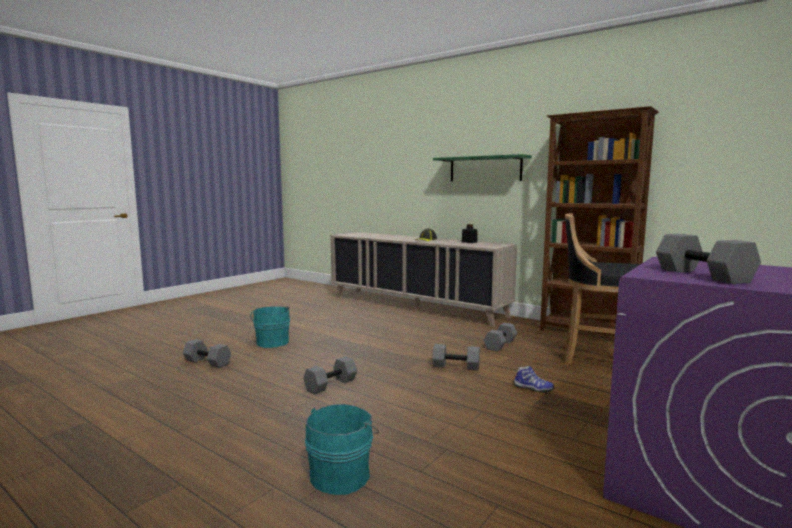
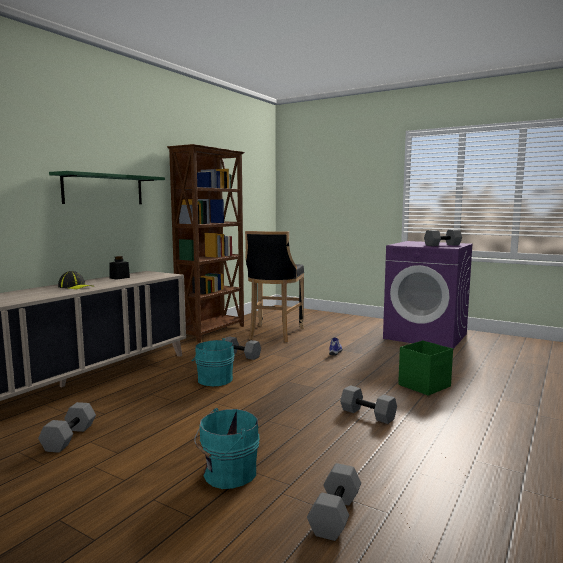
camera: 95 degrees left, 0 degrees up
(342, 475) = (500, 398): turquoise bucket -> turquoise bucket (214, 379)
(399, 427) = (425, 385): none -> green storage box
(456, 366) = (299, 370): grey dumbbell -> grey dumbbell (69, 437)

